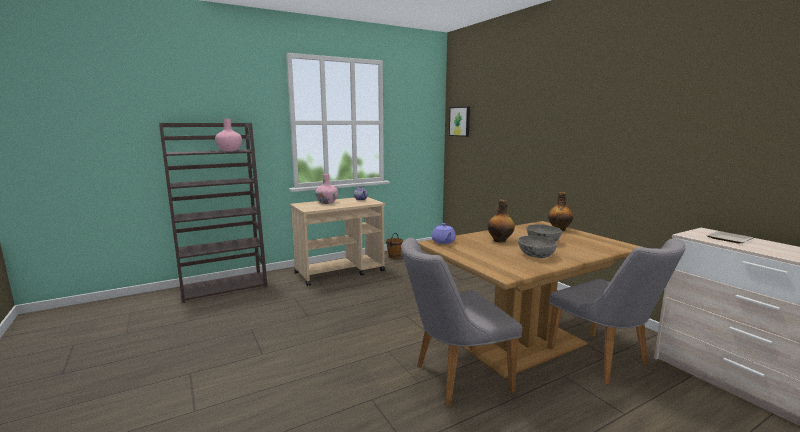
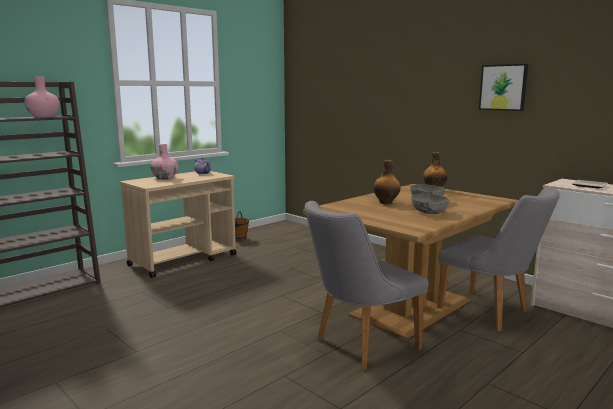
camera: 15 degrees left, 0 degrees up
(443, 242) = (331, 207): purple teapot -> none
(460, 121) = (304, 83): picture -> picture (503, 87)

